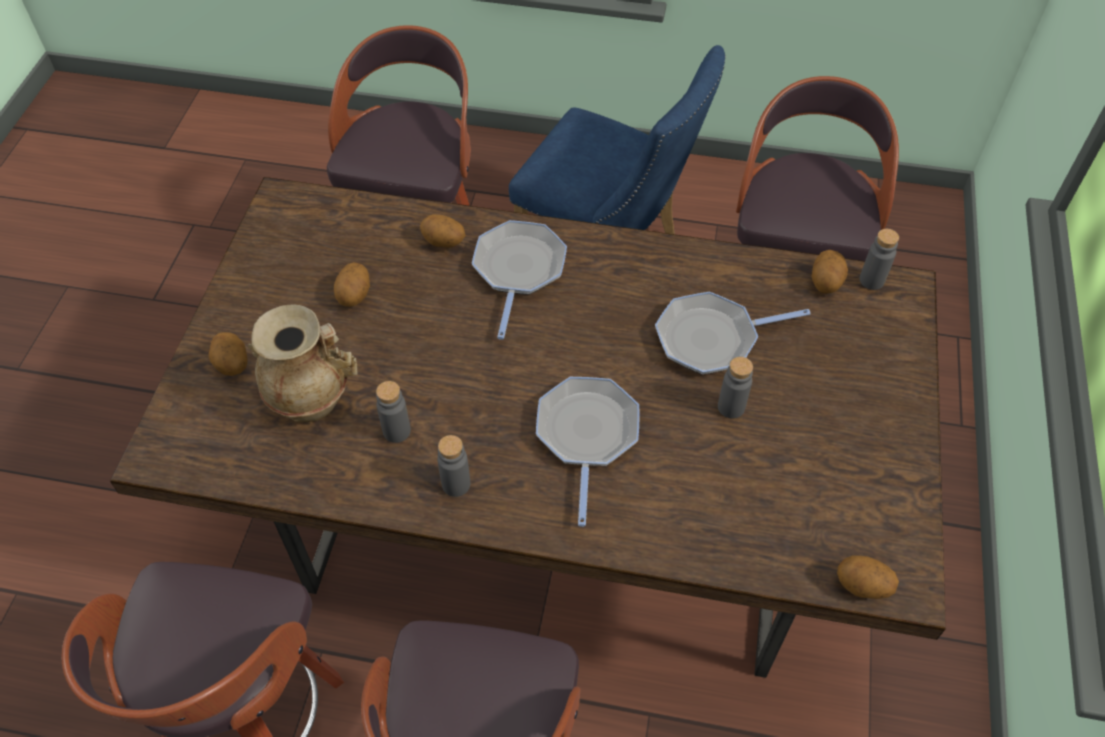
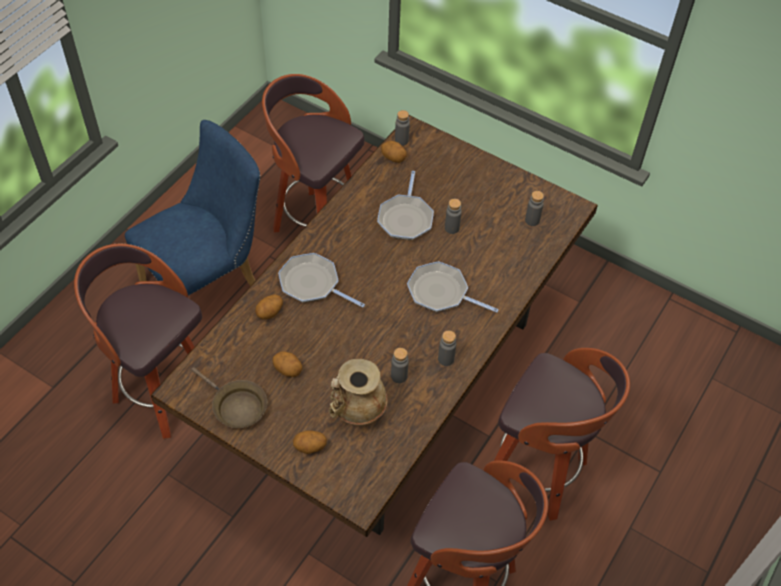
camera: 70 degrees left, 0 degrees up
(274, 263) = (236, 406): none -> brown frying pan
(827, 524) = (532, 220): none -> grey bottle
(861, 586) = (567, 222): potato -> none

